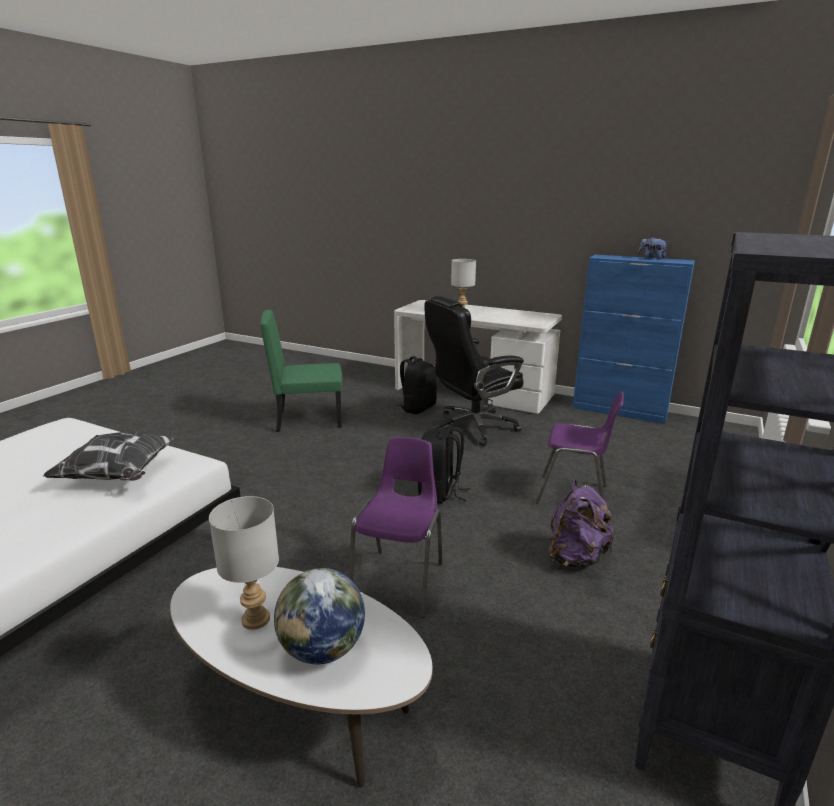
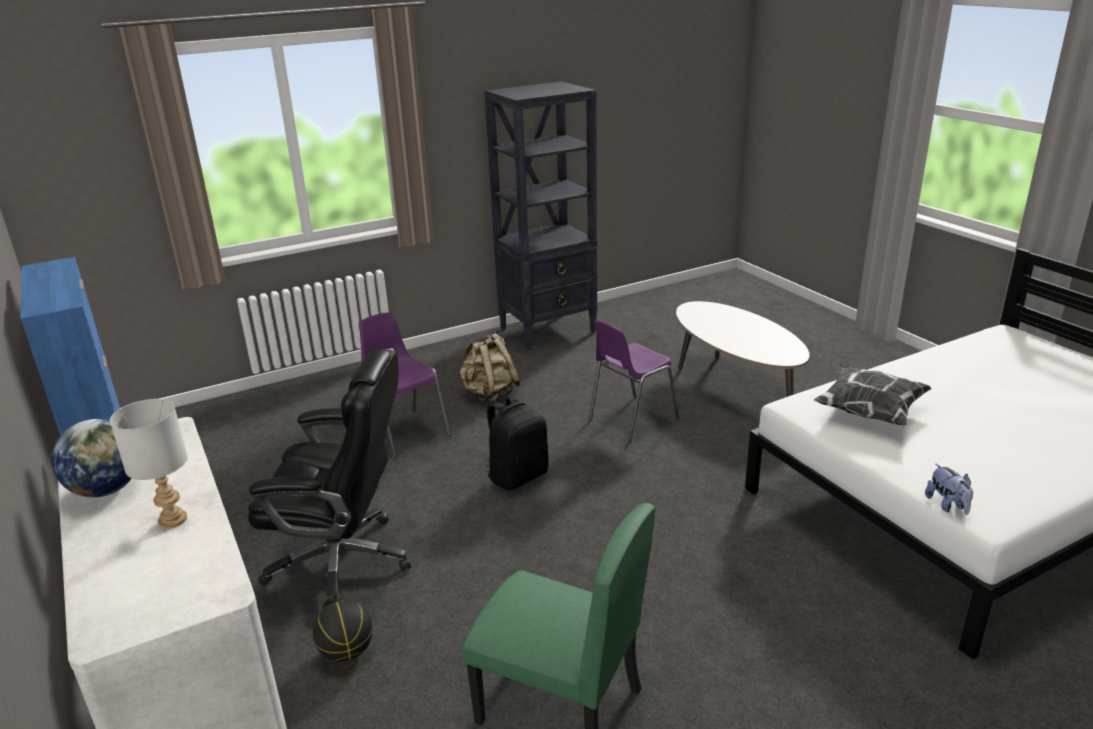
camera: 145 degrees left, 5 degrees up
(255, 620) = (758, 336): grey table lamp -> none
(322, 650) = (727, 320): globe -> globe (106, 490)
(417, 408) = (346, 652): black backpack -> basketball
(576, 557) = (490, 394): purple backpack -> beige backpack
(651, 258) = (38, 281): plush toy -> plush toy (947, 505)

